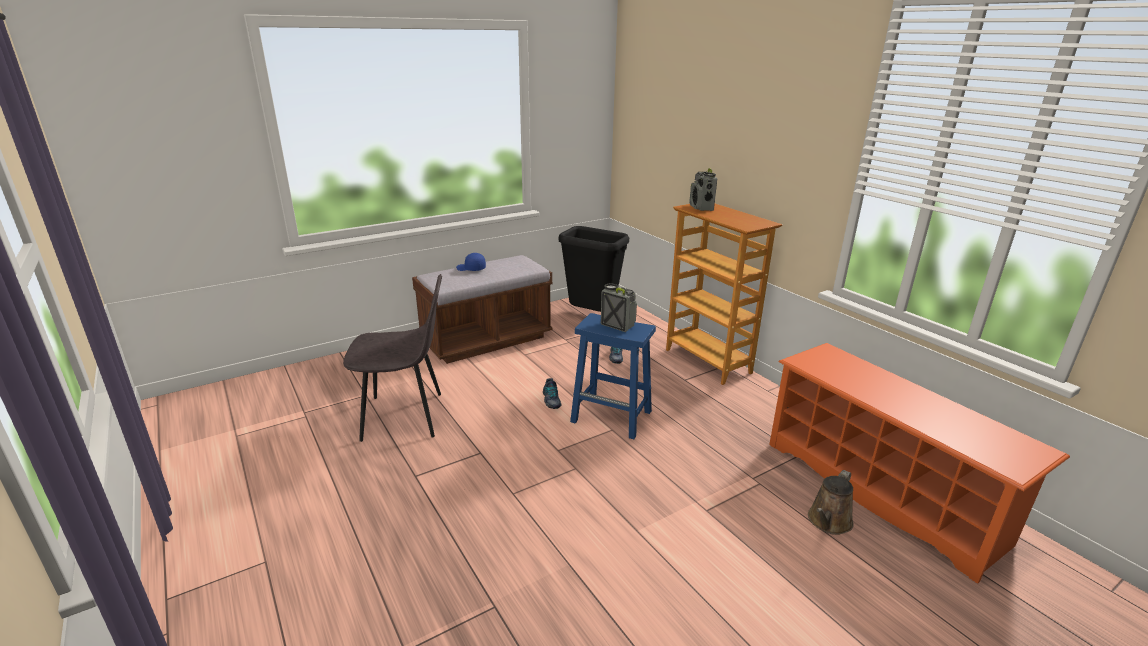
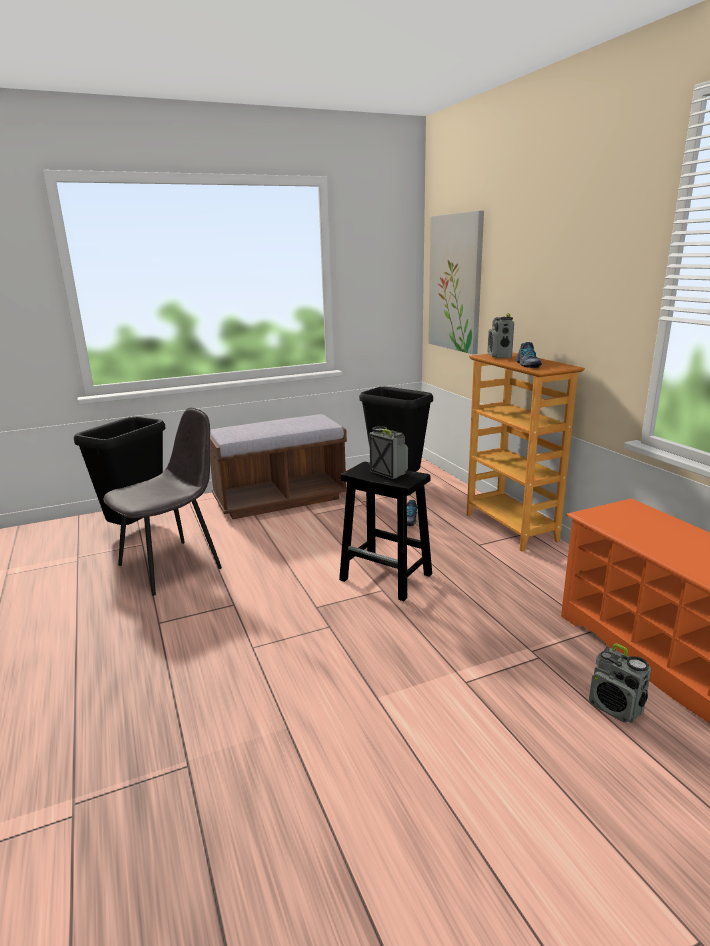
camera: 10 degrees right, 5 degrees down
(354, 378) = (137, 529): none -> black trash can
(406, 416) = (172, 566): grey chair -> grey chair turned 45 degrees counterclockwise
(471, 269) = (263, 424): blue cap -> none
(551, 400) = (326, 558): shoe -> shoe (527, 364)
(612, 416) = (387, 577): blue stool -> black stool
(650, 129) = (455, 283): none -> picture
(828, 522) = (615, 708): brown watering can -> radio

